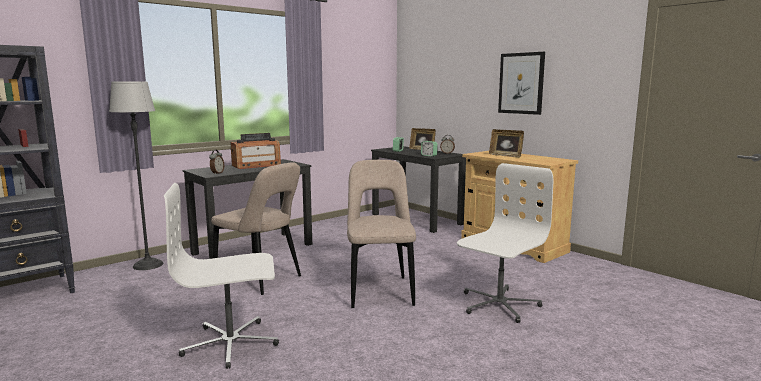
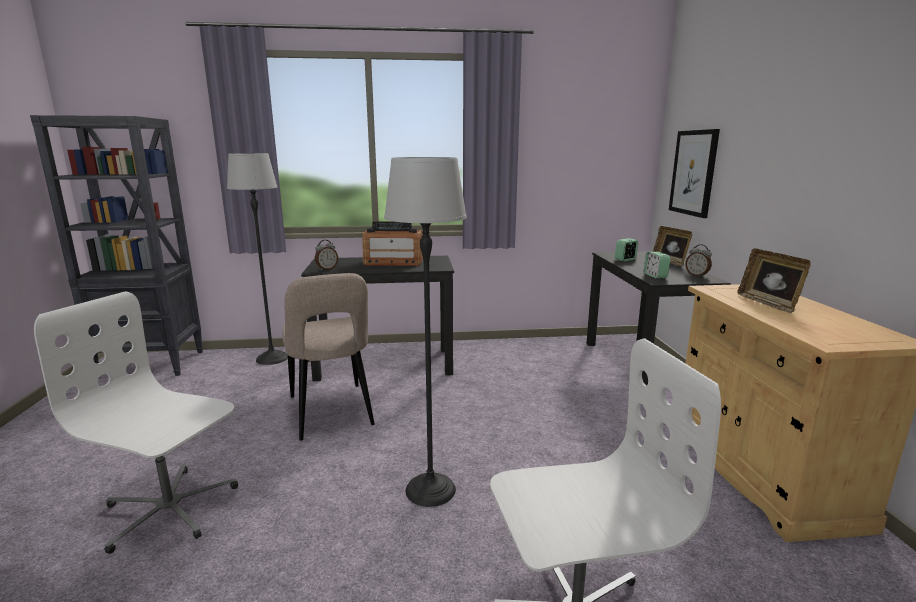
camera: 35 degrees right, 5 degrees up
(380, 290) = (431, 489): beige chair -> floor lamp
(521, 83) = (844, 159): picture -> picture (694, 173)

